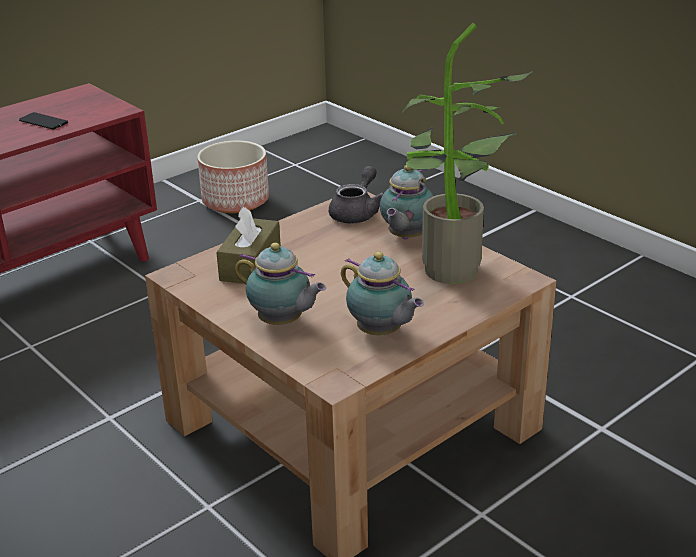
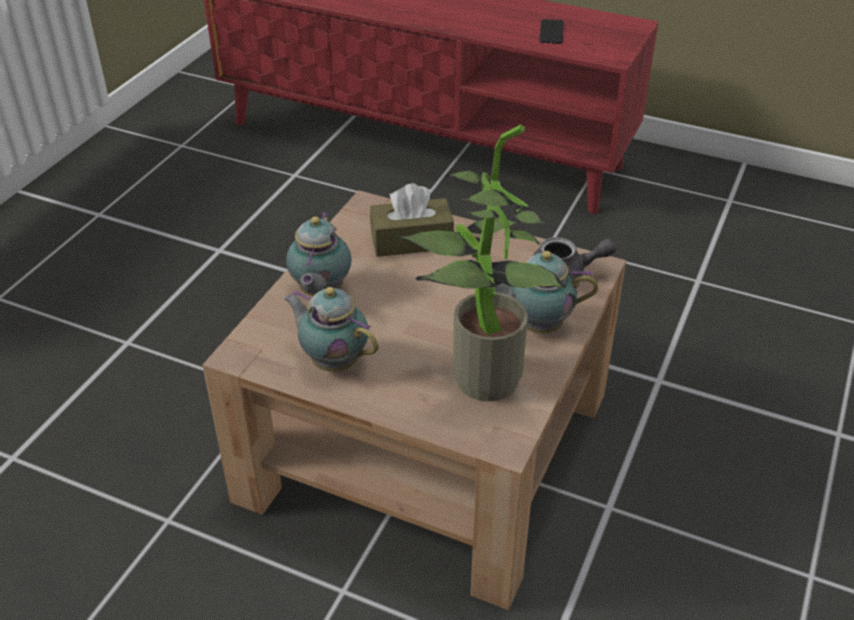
camera: 65 degrees right, 10 degrees up
(236, 201) = (753, 224): planter -> none
(381, 333) = (333, 361): teapot -> teapot turned 105 degrees clockwise

